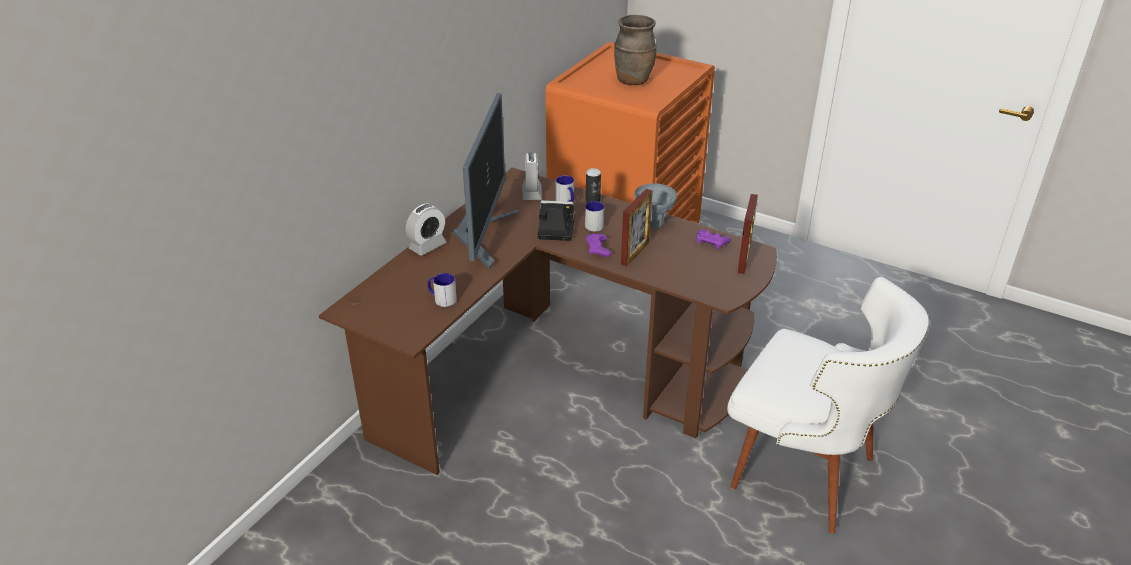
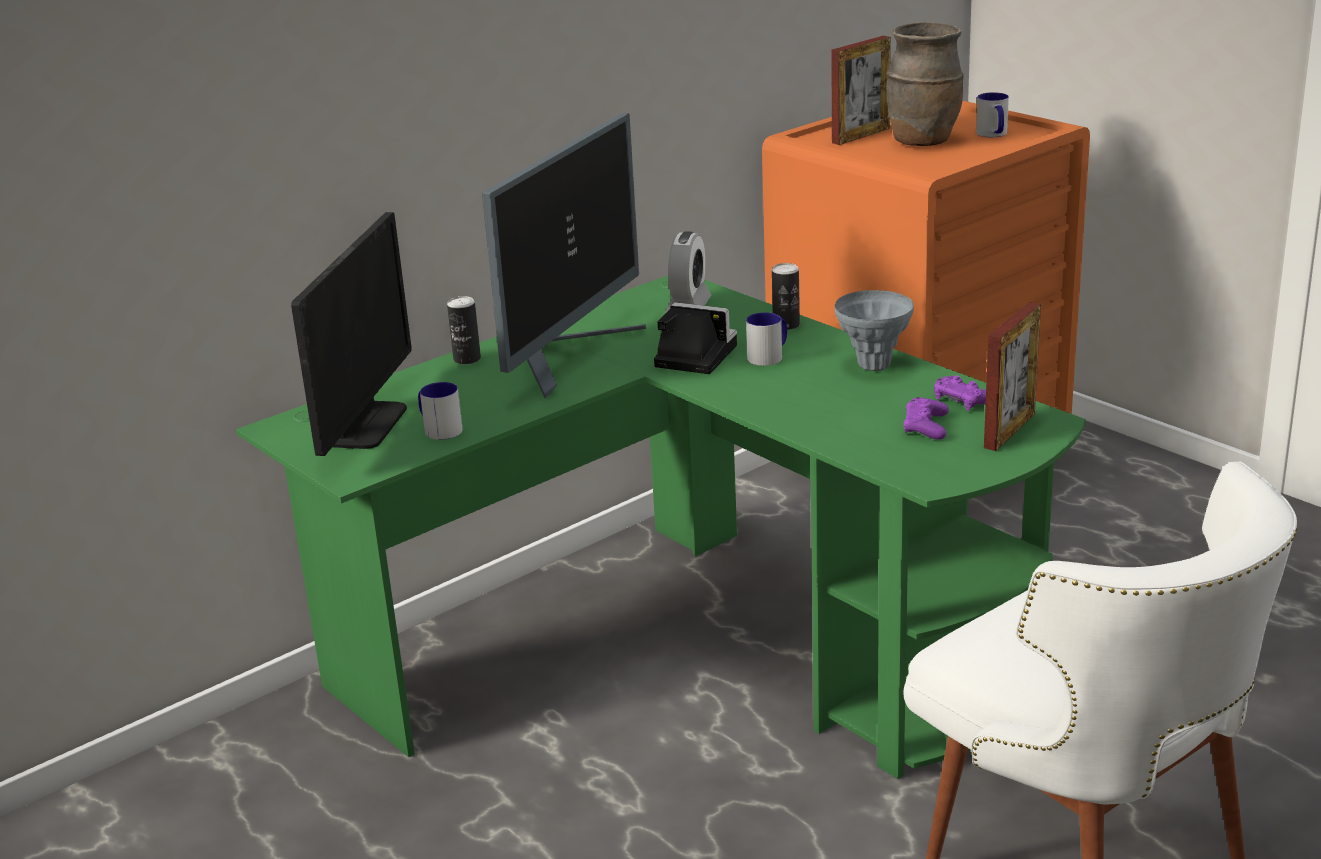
camera: 20 degrees right, 10 degrees down
(395, 302) = (362, 425): none -> monitor
(427, 246) = (467, 359): alarm clock -> can
(553, 377) = (684, 643): brown desk -> green desk
(566, 201) = (740, 321): mug -> mug (993, 134)
(598, 249) = (749, 389): purple game controller -> purple game controller (926, 426)
(635, 253) = (811, 402): picture frame -> picture frame (861, 135)

